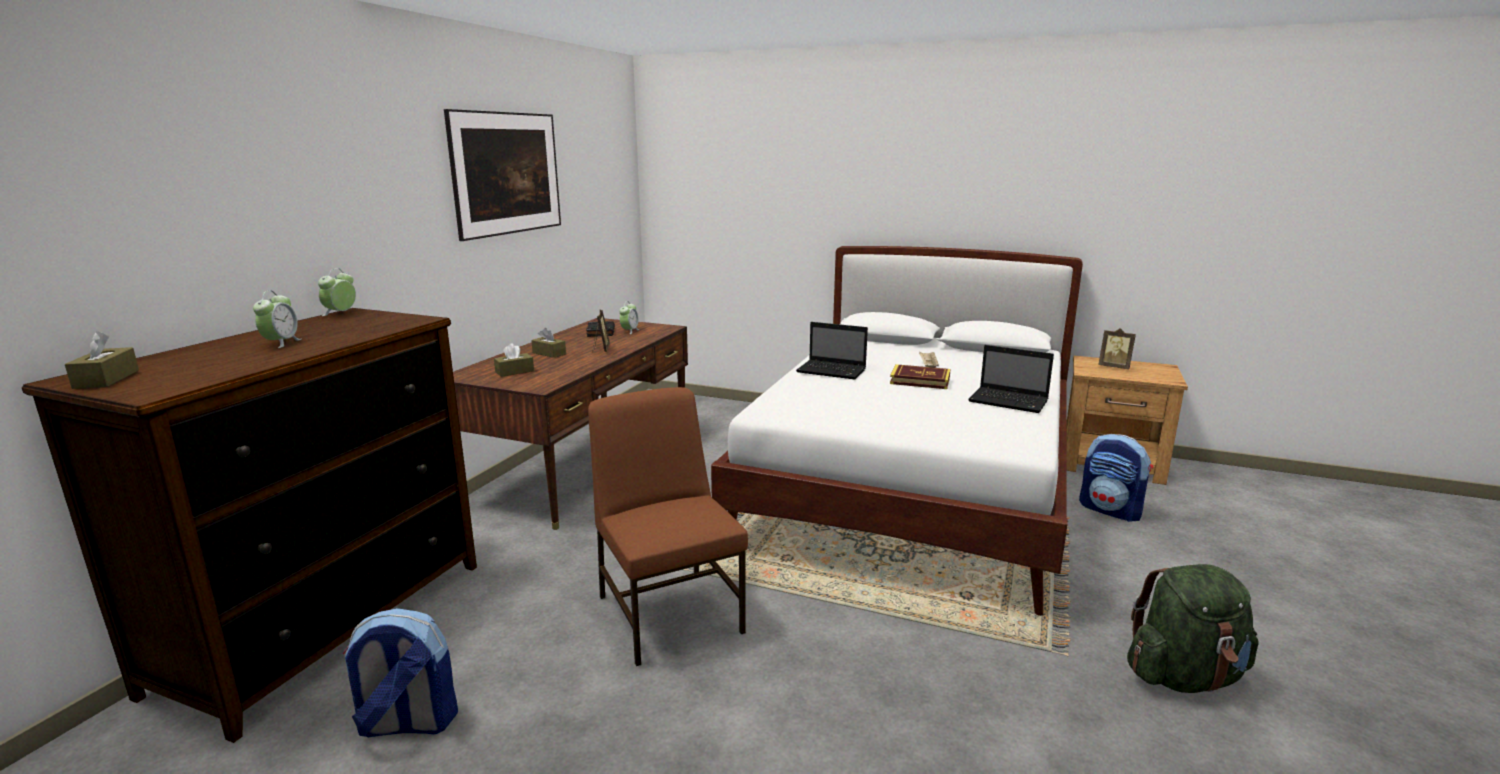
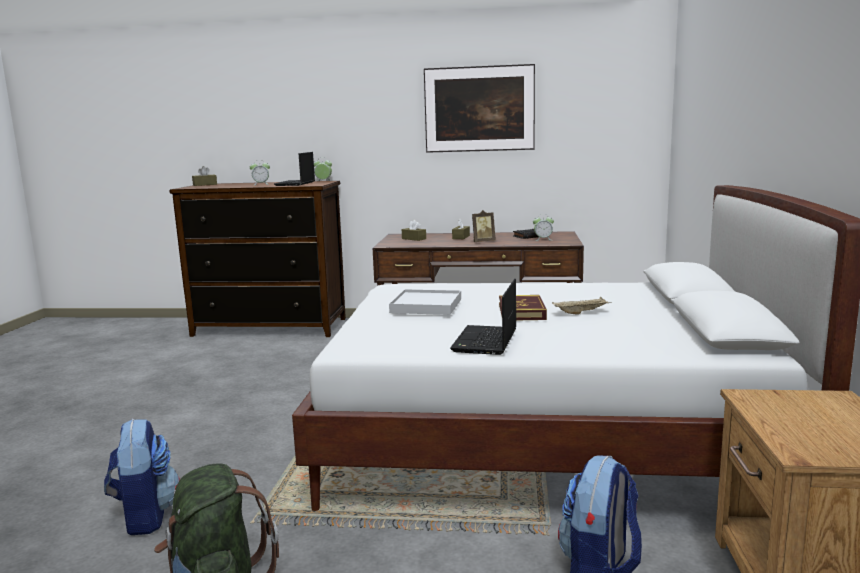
camera: 75 degrees right, 5 degrees down
(407, 724) = (196, 355): backpack -> backpack (145, 516)
(670, 612) = (293, 384): brown chair -> none
(833, 371) = (520, 289): laptop -> laptop (295, 184)
(882, 405) = (426, 306): none -> white tray
(1114, 367) = (819, 414): picture frame -> none

